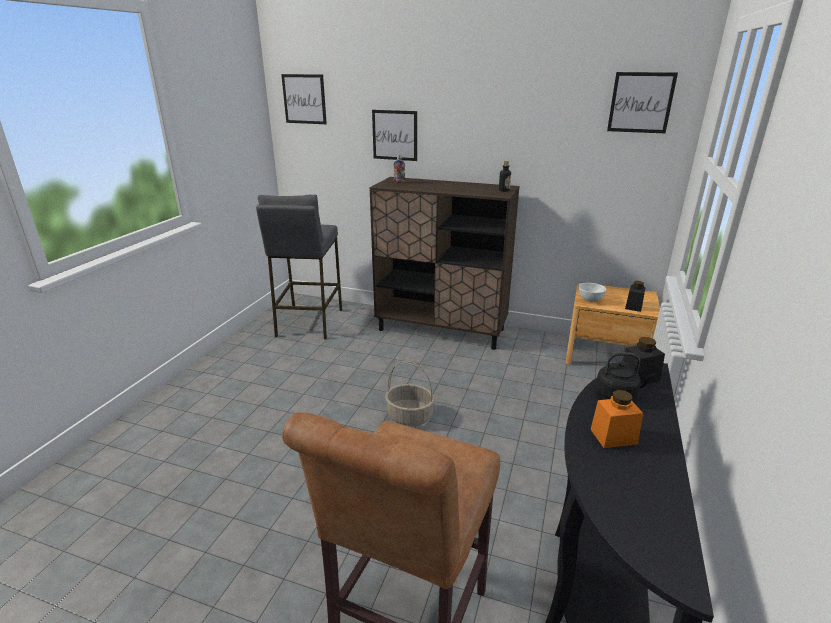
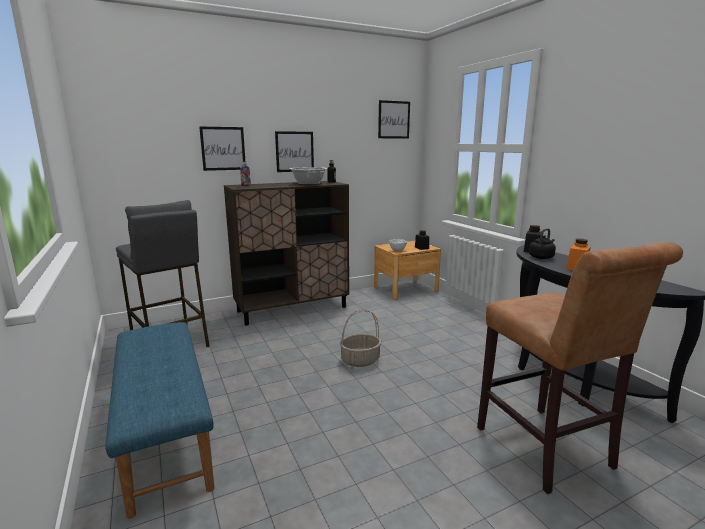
camera: 45 degrees left, 10 degrees down
(208, 396) = (164, 432): none -> blue bench
(304, 99) = (119, 117): picture -> picture (294, 151)
(470, 189) = (309, 183): none -> cooking pot

